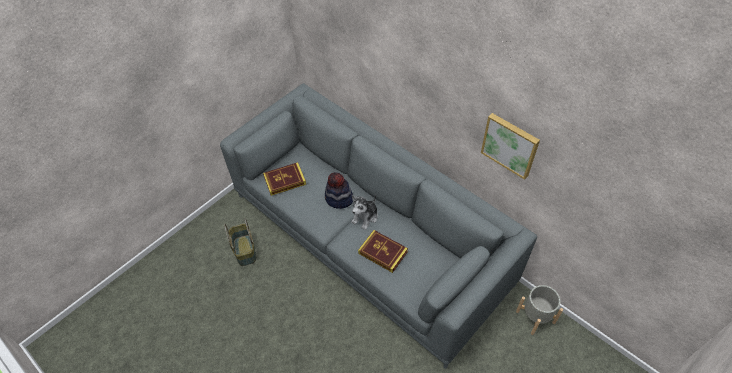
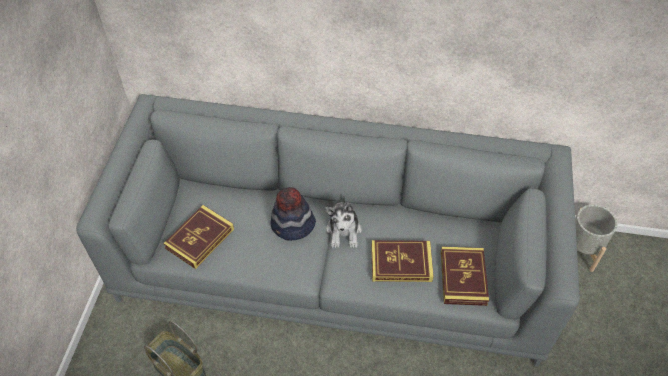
camera: 35 degrees left, 0 degrees up
(412, 281) = (463, 278): none -> book
(510, 144) = (524, 40): picture -> none

